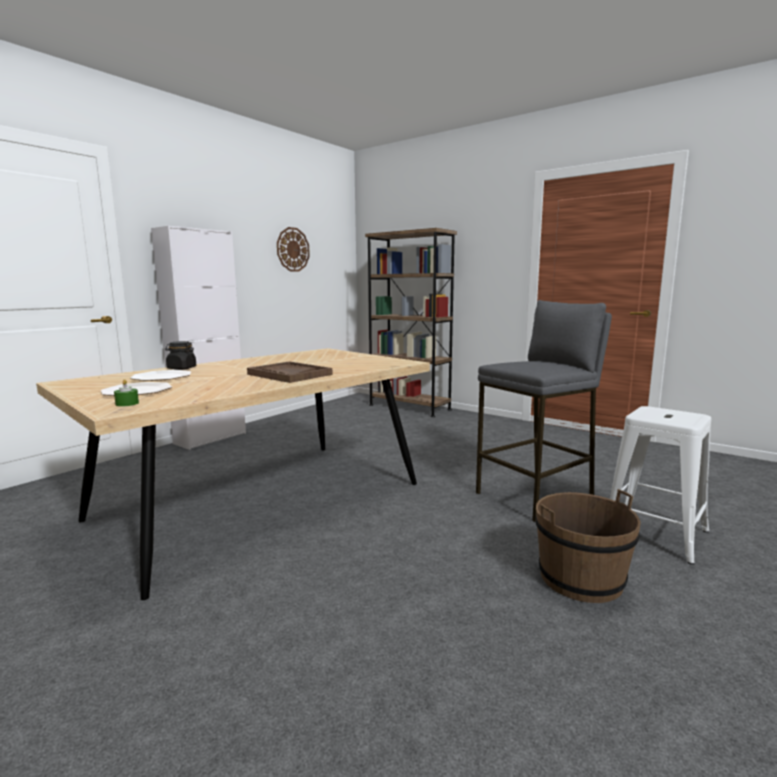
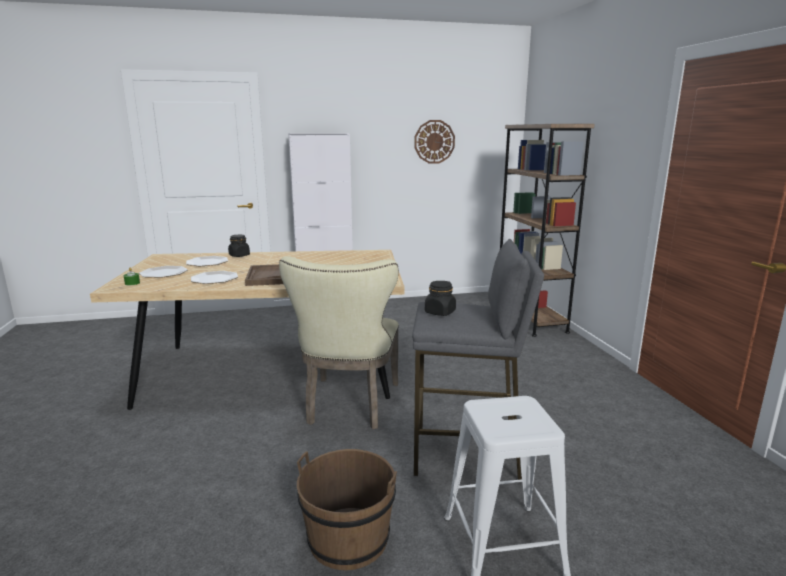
camera: 40 degrees right, 5 degrees up
(229, 384) = (214, 278): none -> plate
(396, 500) = (350, 406): none -> beige chair
(524, 365) = (440, 312): none -> black jar

